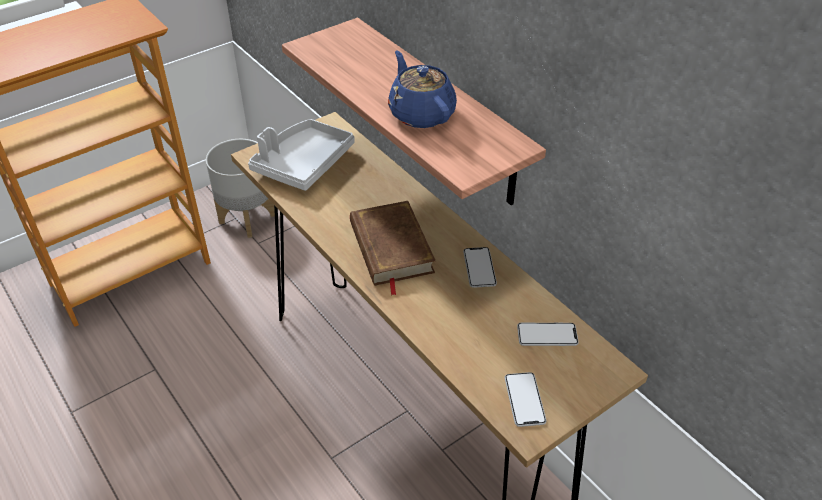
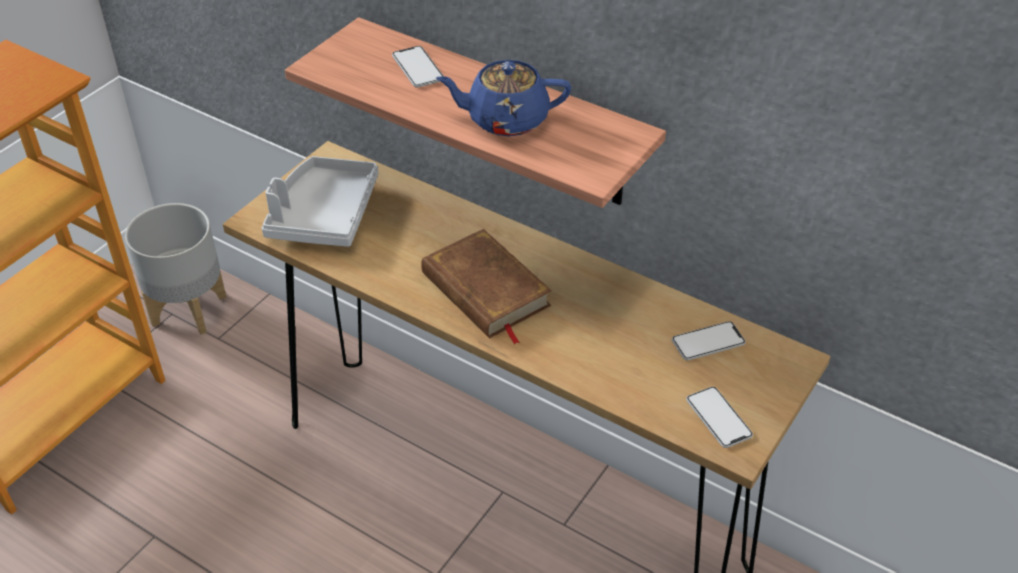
camera: 20 degrees left, 0 degrees up
(421, 113) = (505, 119): blue teapot -> blue teapot turned 45 degrees counterclockwise
(479, 268) = (598, 287): phone -> phone (418, 68)

